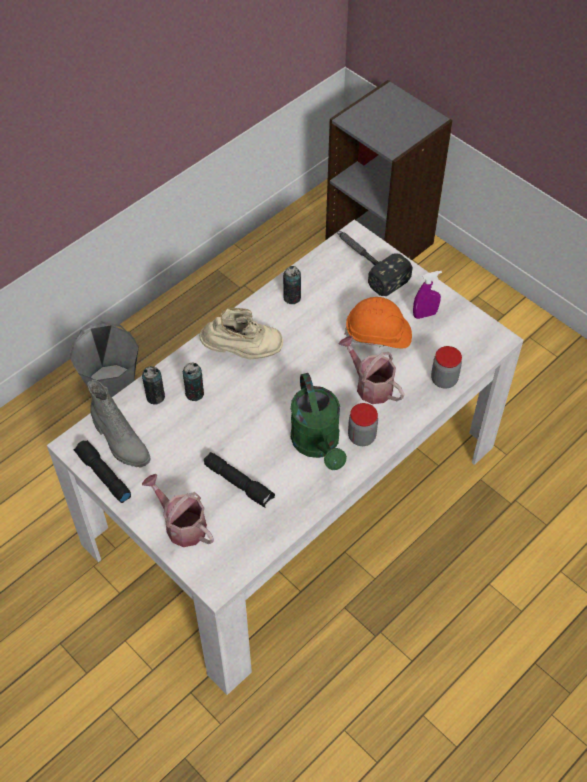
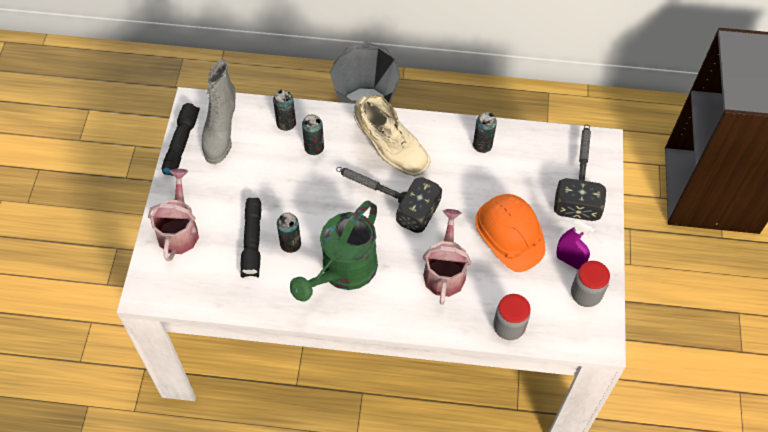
camera: 50 degrees right, 5 degrees up
(263, 461) = (290, 243): none -> can
(278, 380) = (383, 196): none -> hammer
(361, 436) = (382, 302): jar -> jar (585, 295)

